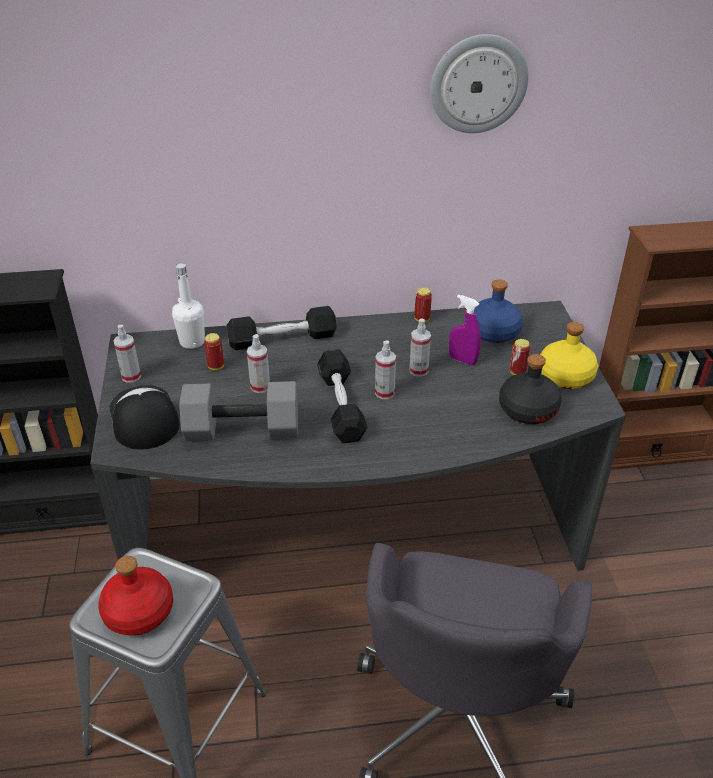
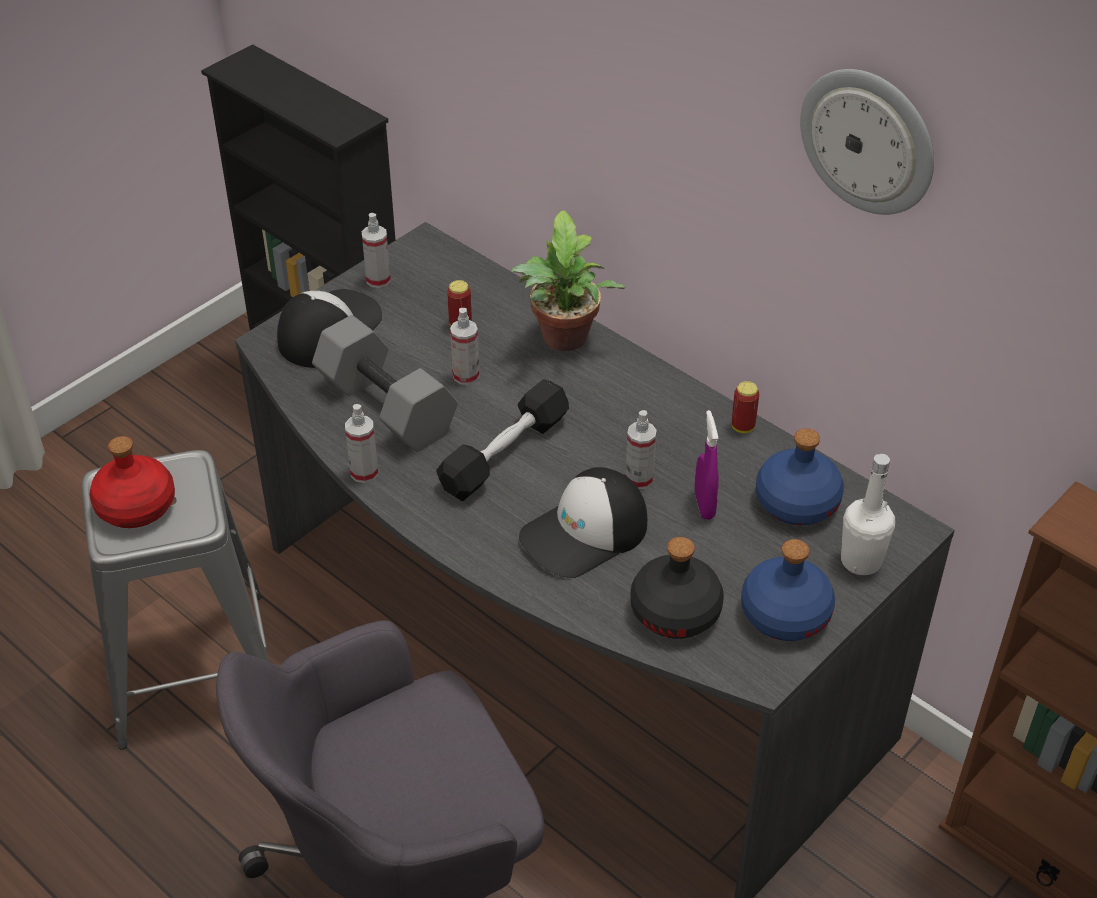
camera: 50 degrees right, 5 degrees up
(192, 342) = (479, 282): white bottle -> white bottle (861, 561)
(282, 339) = (564, 341): black dumbbell -> potted plant
(384, 393) = (565, 474): spray bottle -> spray bottle (364, 473)
(437, 410) = (585, 533): none -> cap
(517, 372) = (739, 566): can -> none
(564, 376) = (784, 613): yellow bottle -> blue bottle

